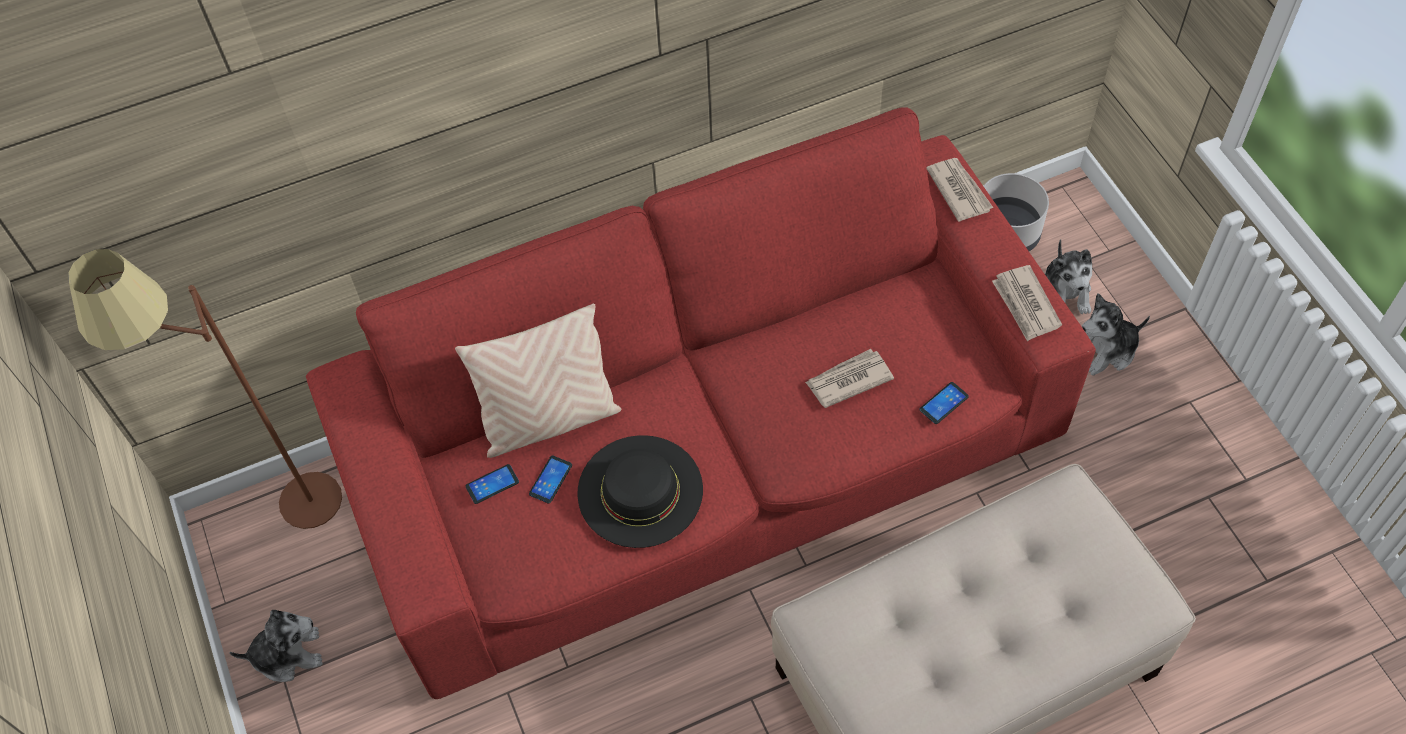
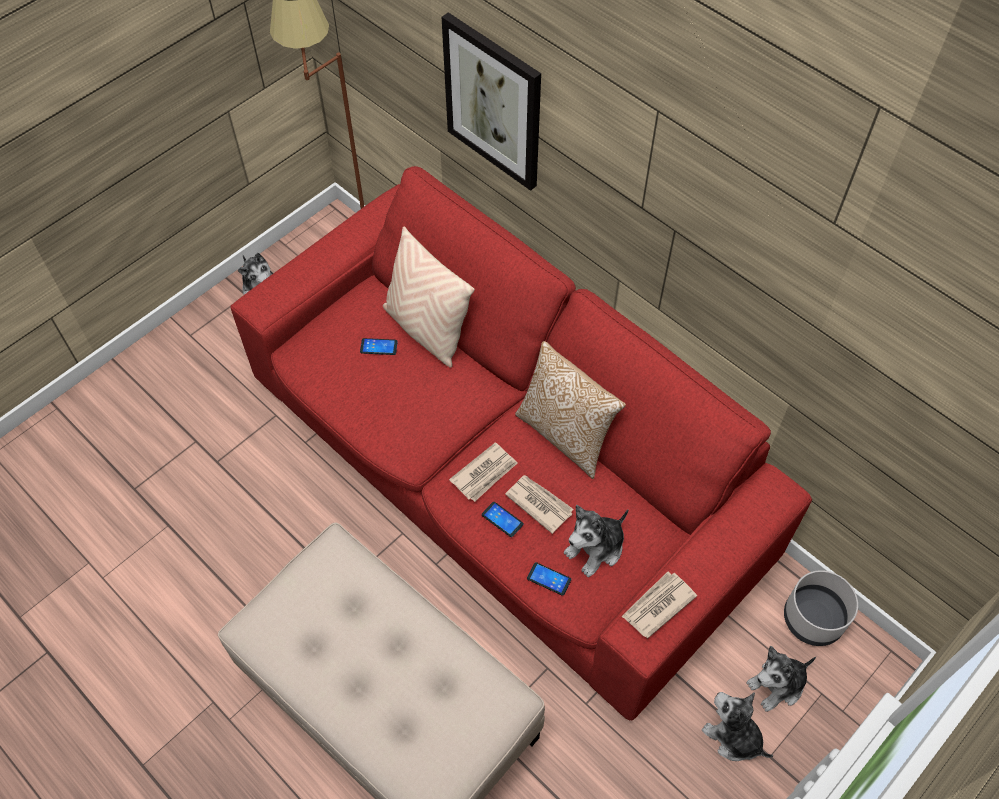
camera: 65 degrees right, 0 degrees up
(426, 130) = (494, 102): none -> picture
(492, 484) = (362, 316): phone -> phone (502, 519)
(640, 490) = (390, 401): black hat -> none
(767, 326) = (565, 435): none -> pillow
(923, 346) = (596, 548): none -> plush toy
(959, 190) = (750, 520): newspaper -> newspaper (485, 473)

